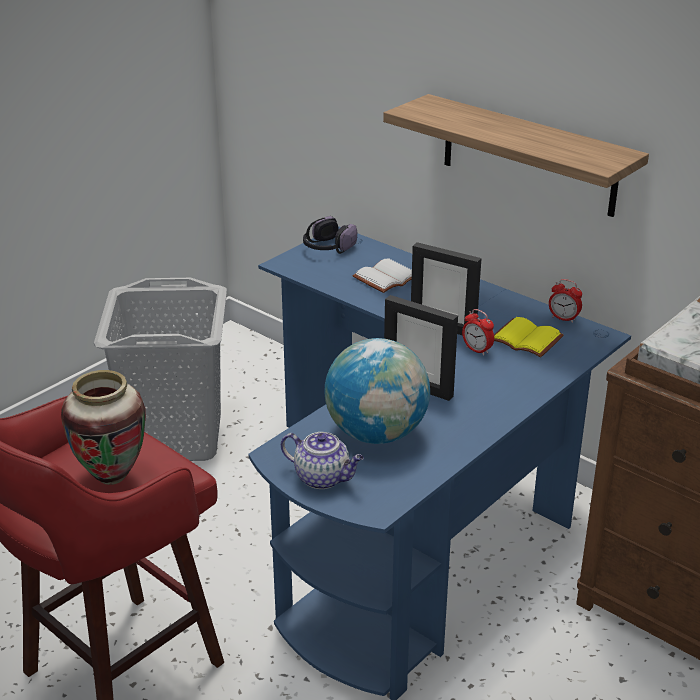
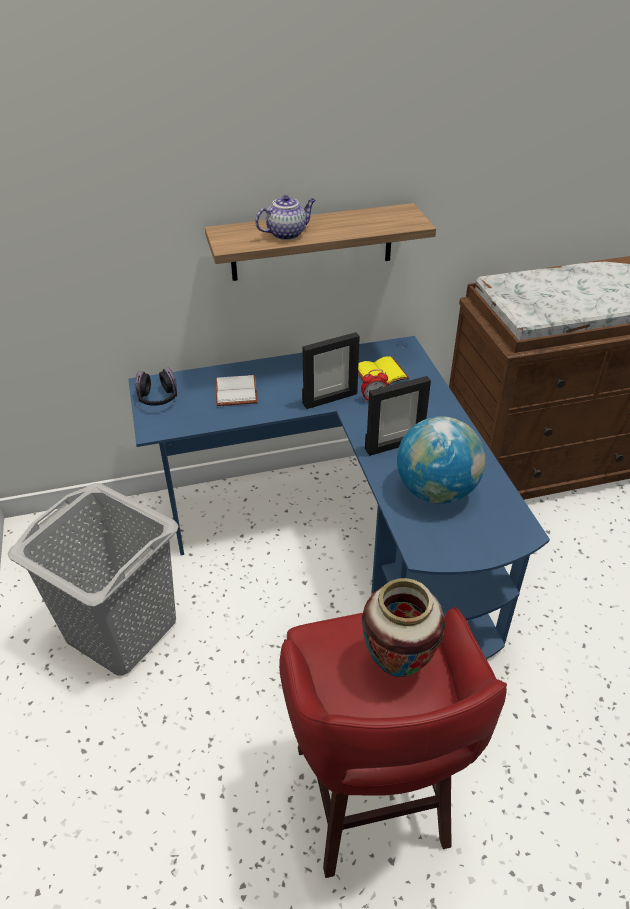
camera: 55 degrees left, 10 degrees up
(323, 478) = (471, 541): teapot -> teapot (287, 233)
(563, 318) = (371, 348): alarm clock -> none

